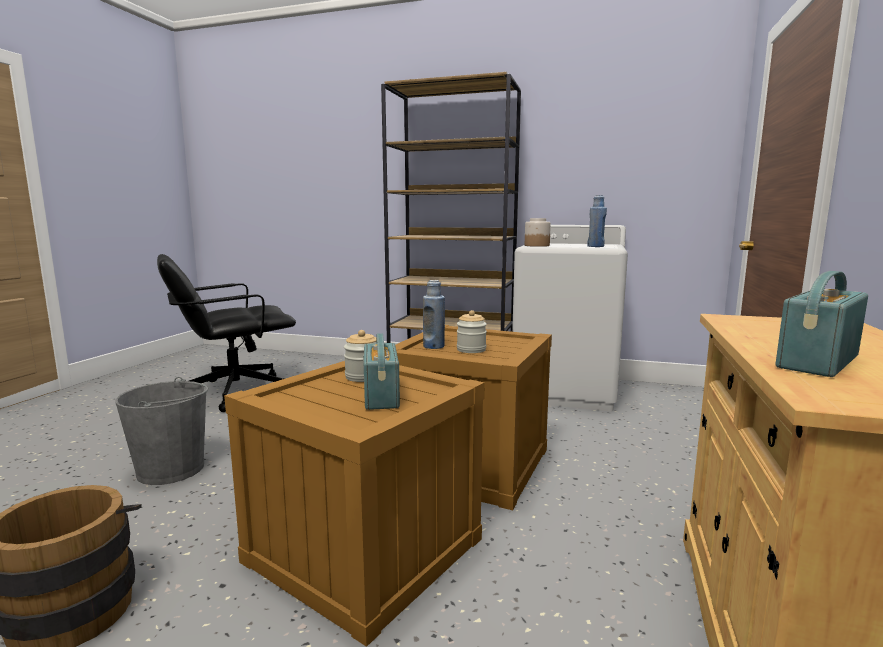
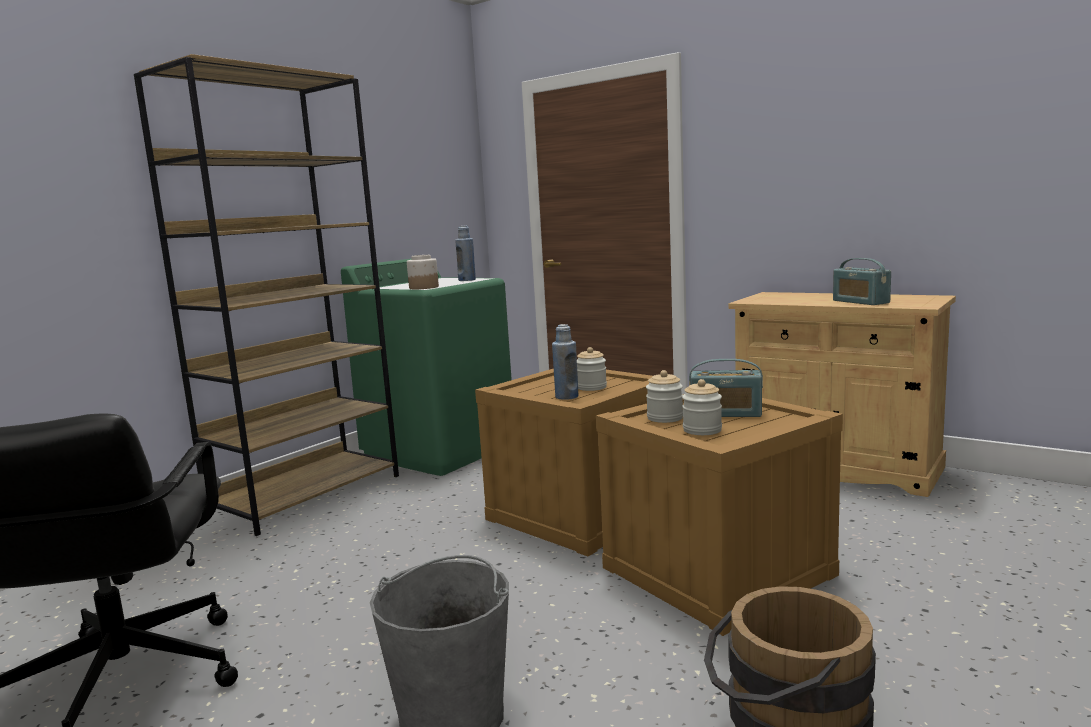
camera: 70 degrees left, 0 degrees up
(318, 390) = (702, 430): none -> jar
(566, 390) = (440, 450): white washing machine -> green washing machine

